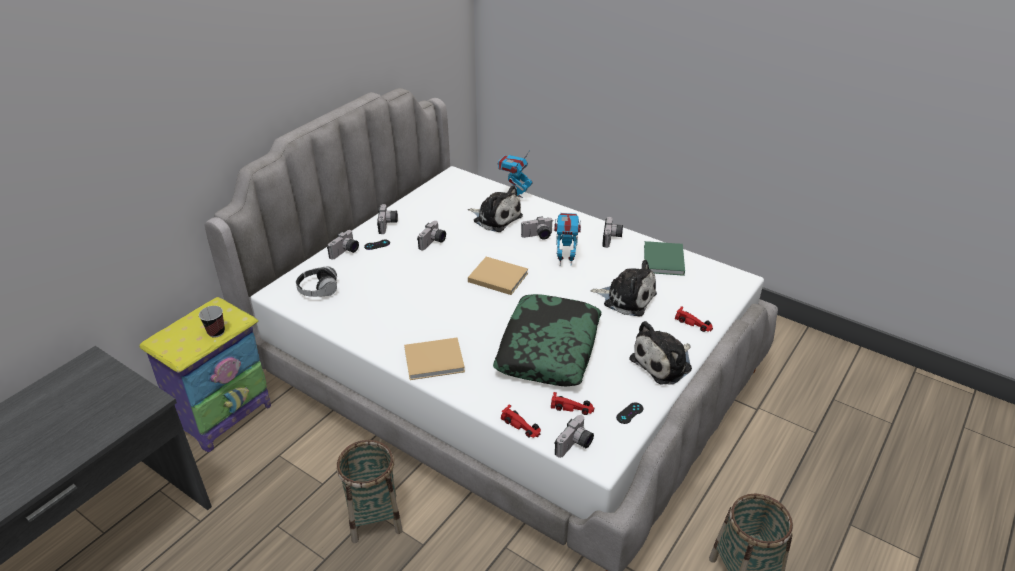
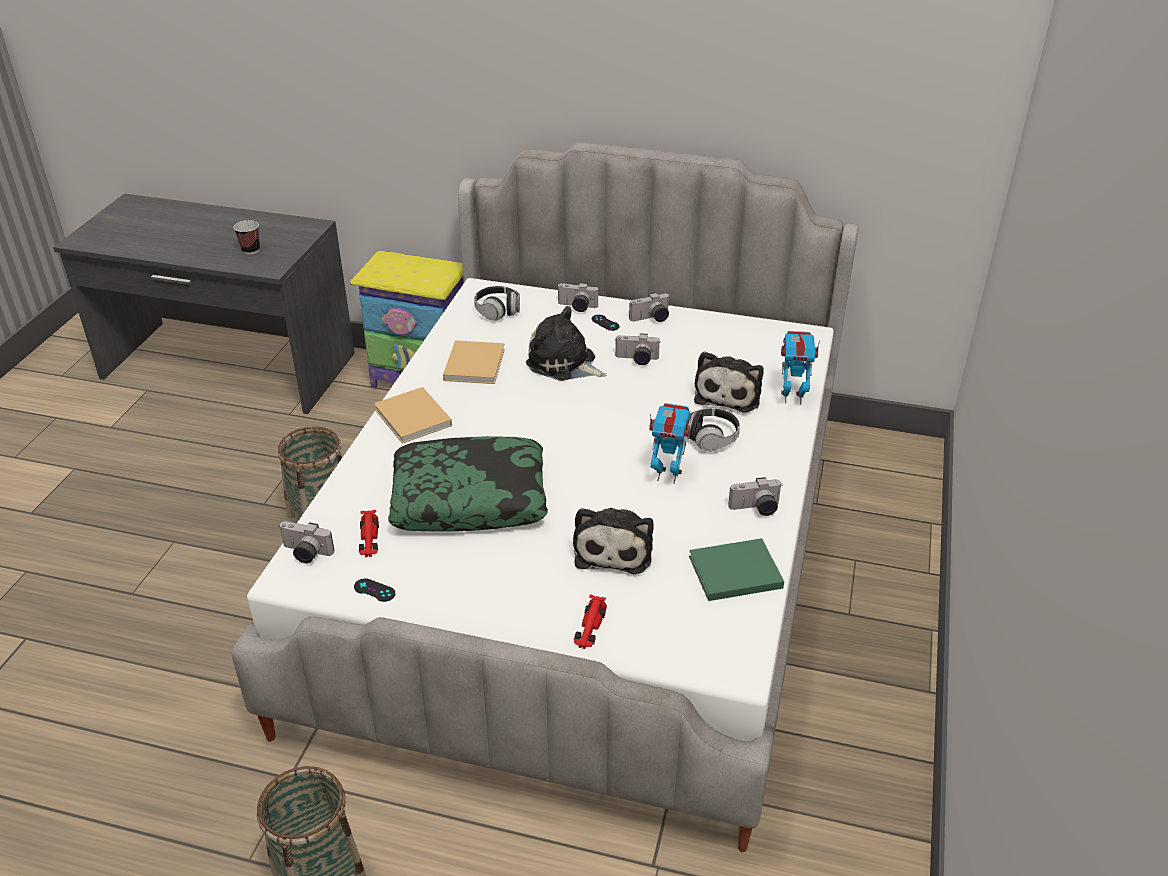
camera: 70 degrees right, 0 degrees up
(216, 332) = (409, 281): cup -> cup (251, 250)
(496, 277) = (595, 424): beige book -> beige book (475, 363)
(521, 426) = (326, 505): red toy car -> none
(538, 236) = (711, 438): camera -> headphones
(565, 261) = (667, 475): toy robot -> toy robot turned 60 degrees counterclockwise
(664, 363) = (485, 608): plush toy -> plush toy (564, 364)

